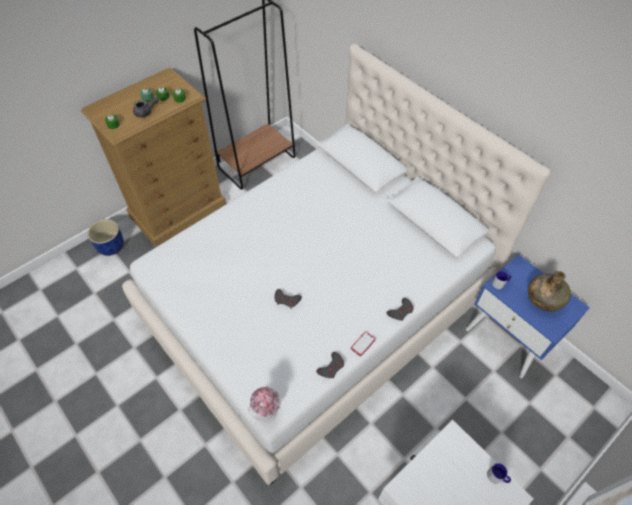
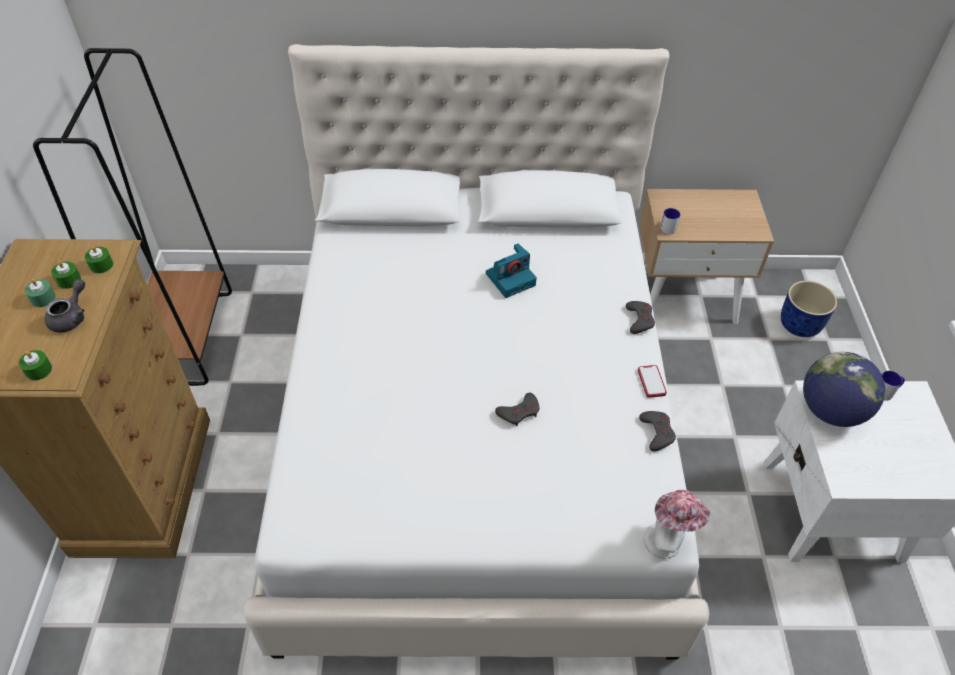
camera: 50 degrees left, 5 degrees down
(111, 247) = (94, 621): blue planter -> blue planter (800, 324)
(368, 239) = (511, 278): none -> camera
(448, 452) = (830, 411): none -> globe
(509, 338) = (685, 297): blue nightstand -> beige nightstand
(544, 298) = (717, 210): green bottle -> none

